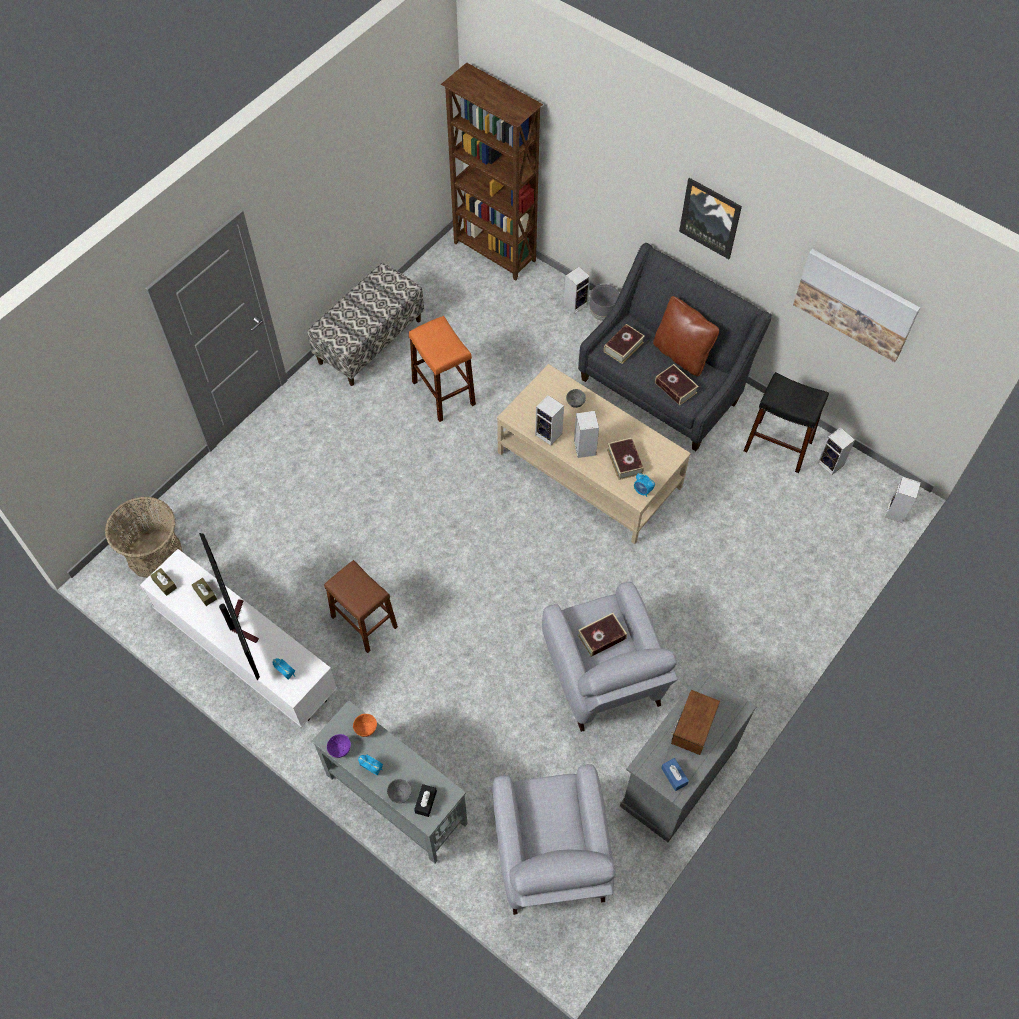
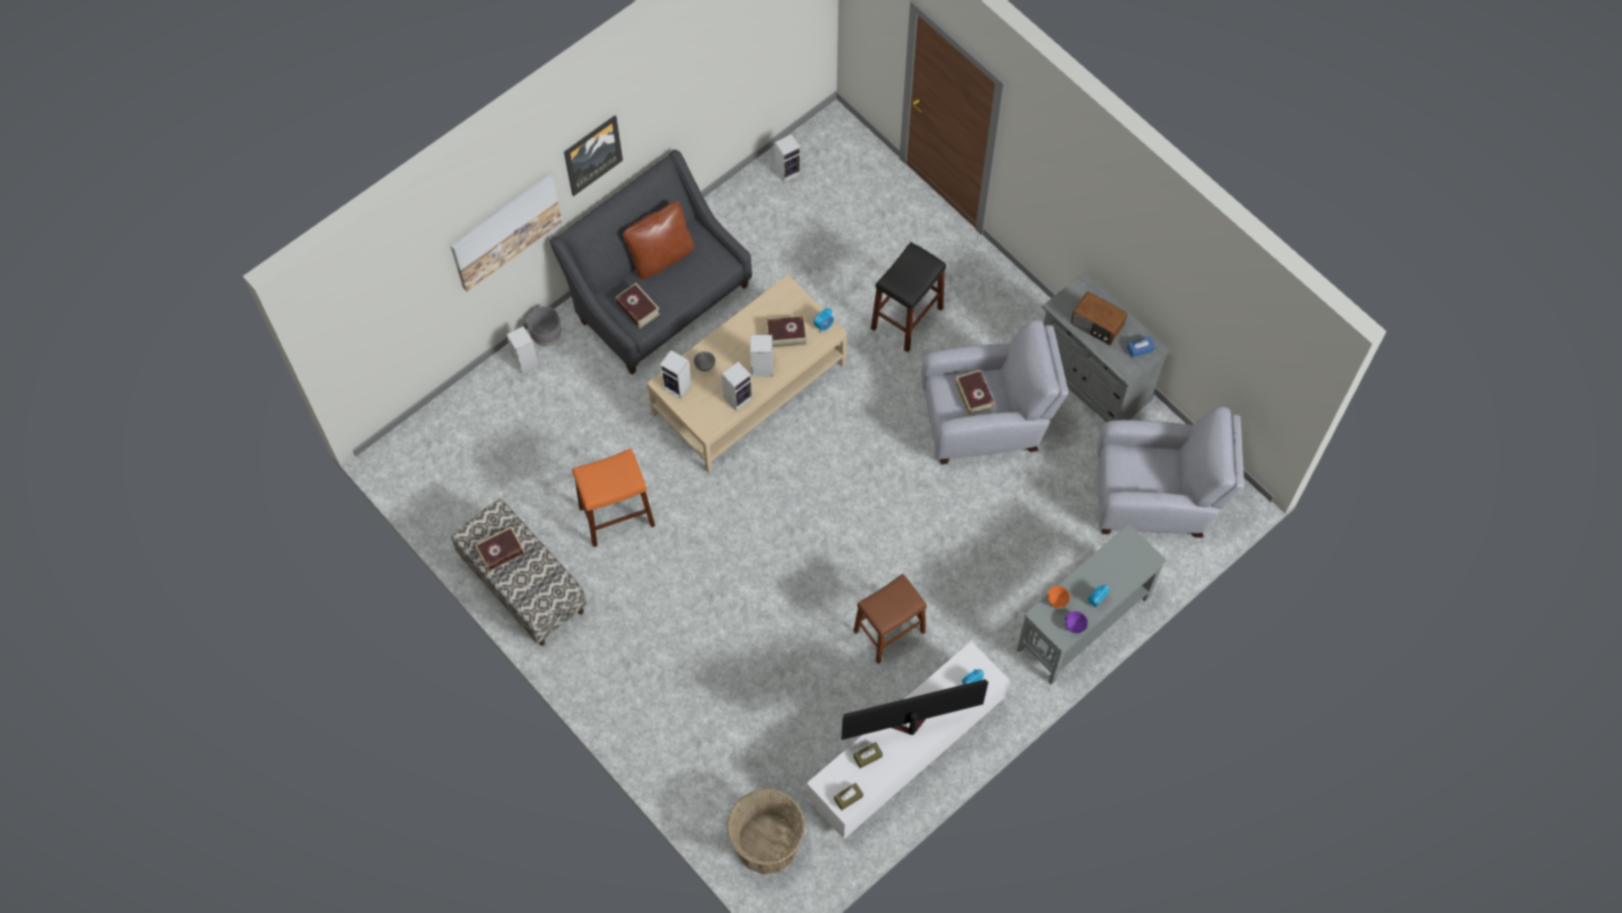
camera: 80 degrees left, 5 degrees up
(400, 794) = (1124, 578): grey bowl -> none
(425, 802) = (1134, 558): black tissue box -> none
(494, 253) = (426, 432): brown bookcase -> none
(675, 388) = (702, 271): book -> book (500, 551)
(778, 446) = (757, 211): black stool -> black stool (907, 318)
(855, 304) = (727, 61): picture -> picture (505, 231)
(896, 513) = (854, 132): speaker -> speaker (678, 386)

